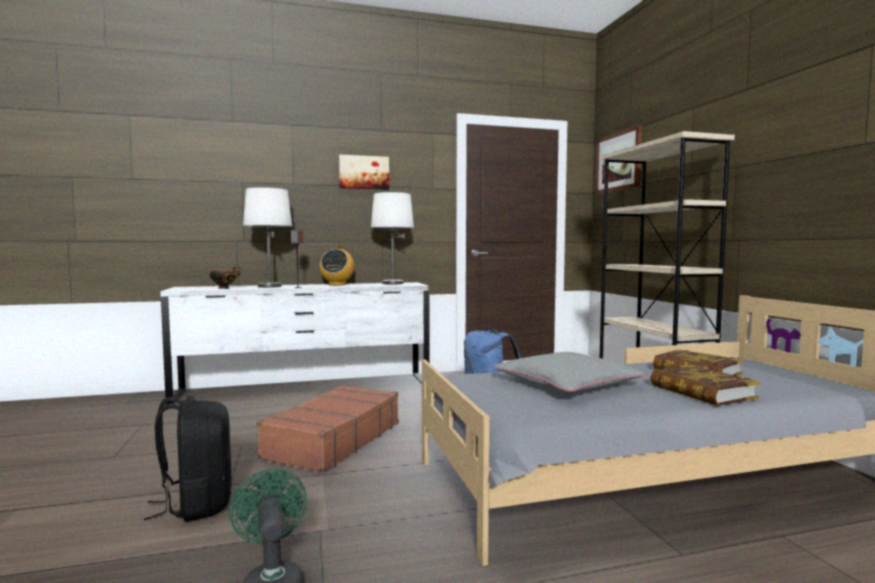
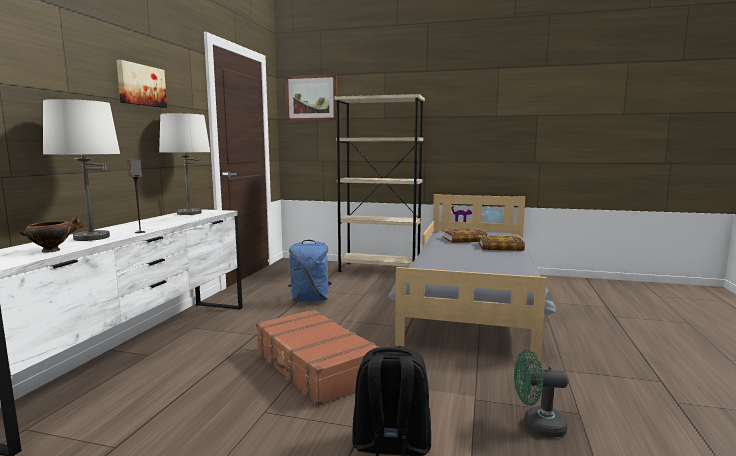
camera: 60 degrees left, 5 degrees up
(337, 284) = (147, 222): radio -> none
(567, 383) = (463, 259): grey pillow -> none

